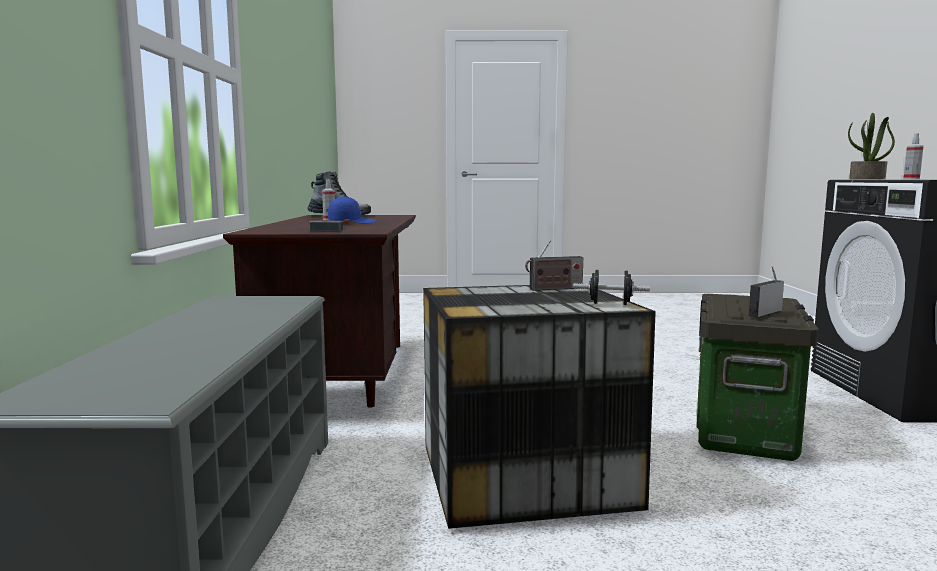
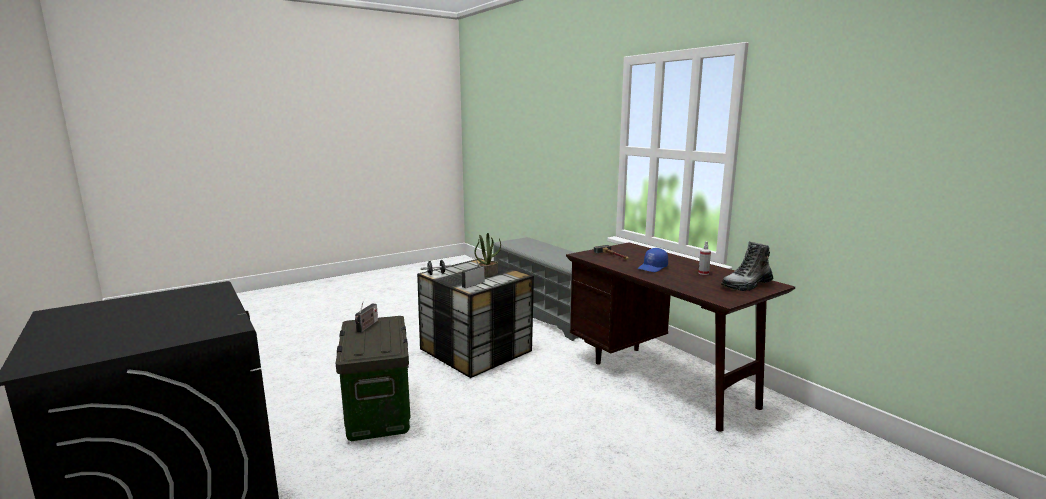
camera: 145 degrees right, 5 degrees up
(867, 179) = (212, 327): potted plant -> potted plant (487, 274)
(911, 179) = (170, 323): spray bottle -> none

